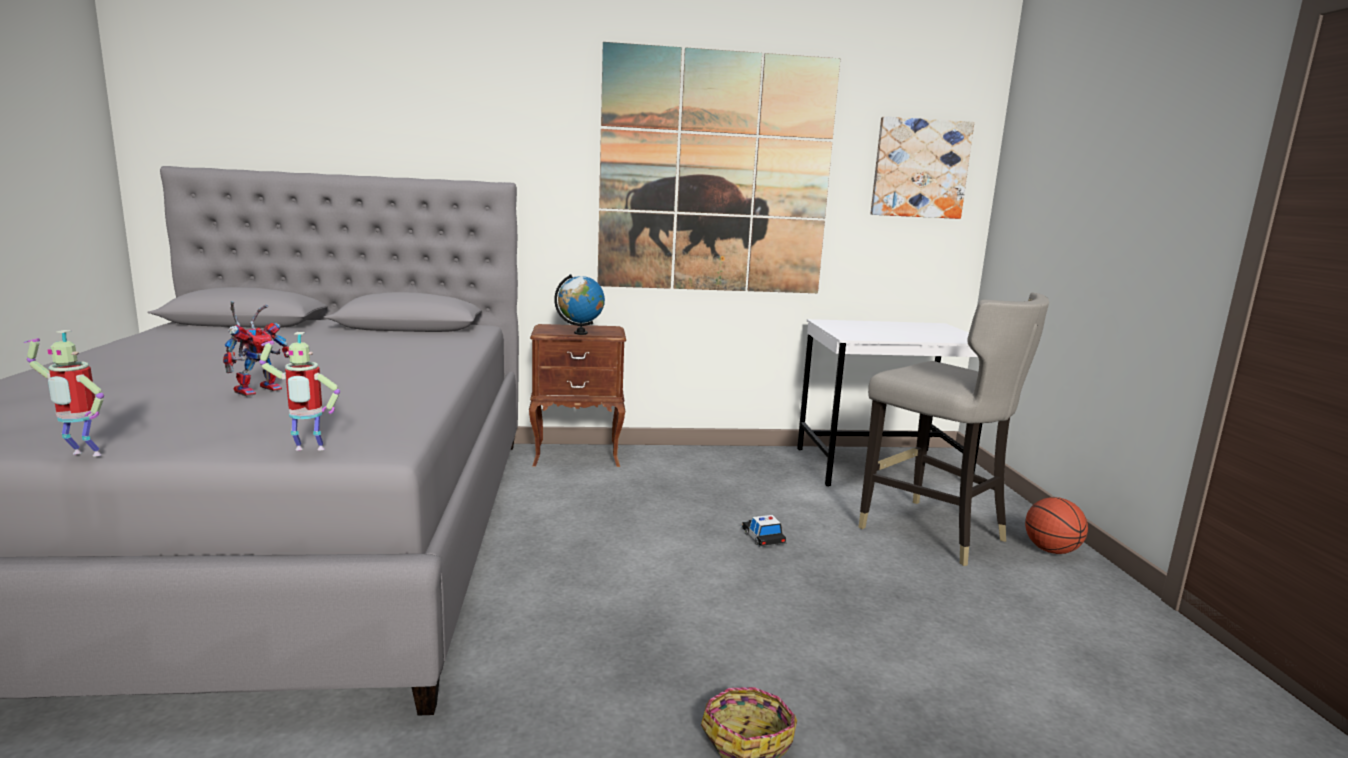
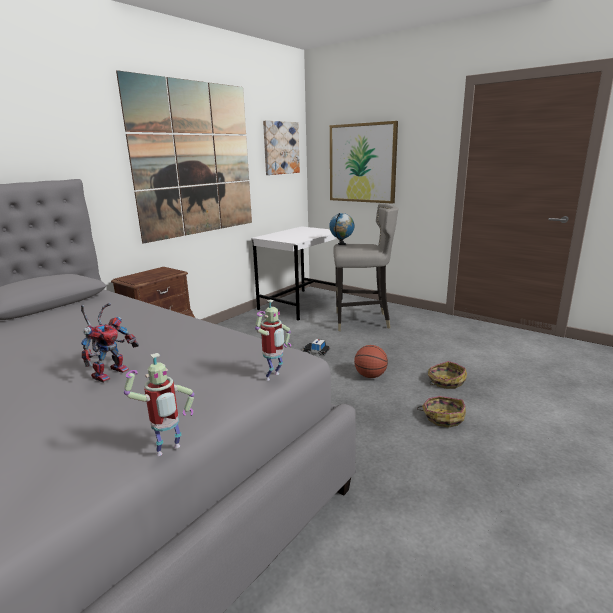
camera: 45 degrees left, 5 degrees up
(260, 389) = (111, 372): toy robot -> toy robot turned 45 degrees clockwise
(580, 333) = (158, 276): globe -> globe (341, 244)
(880, 698) = (445, 381): none -> basket
(1051, 550) = (399, 311): basketball -> basketball (370, 376)
(1070, 208) = (362, 163): none -> picture

